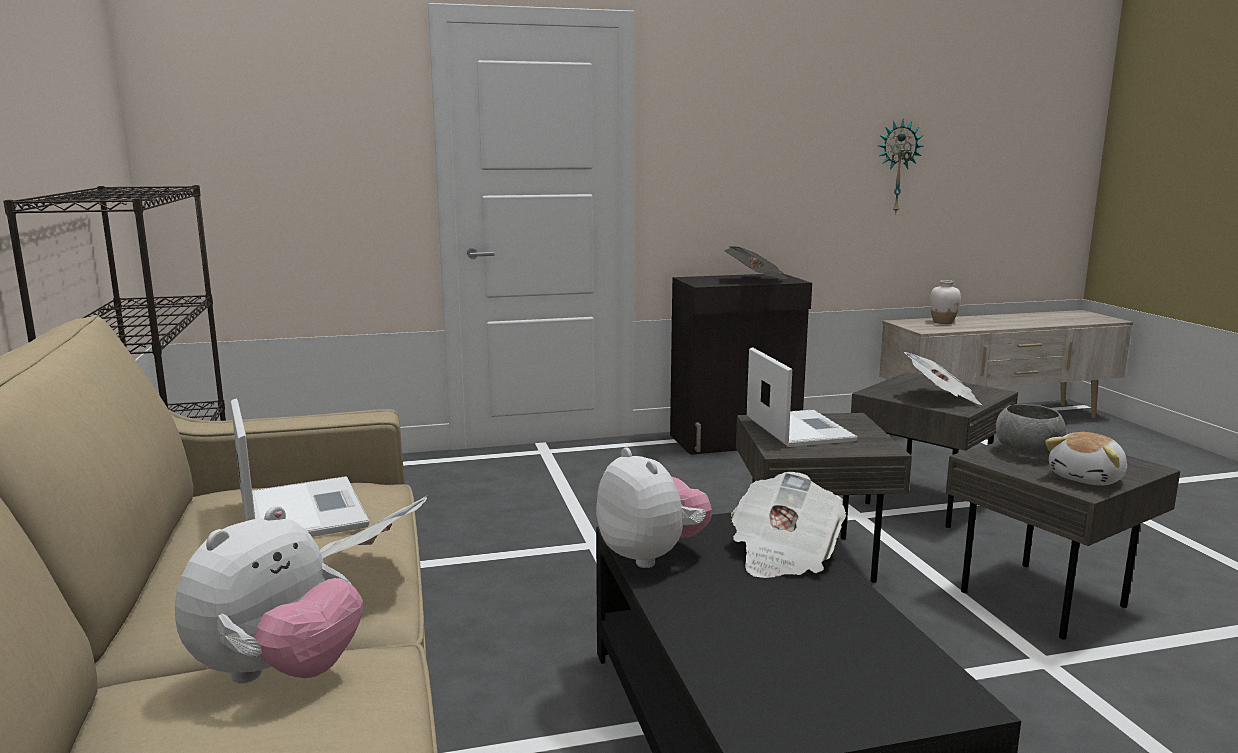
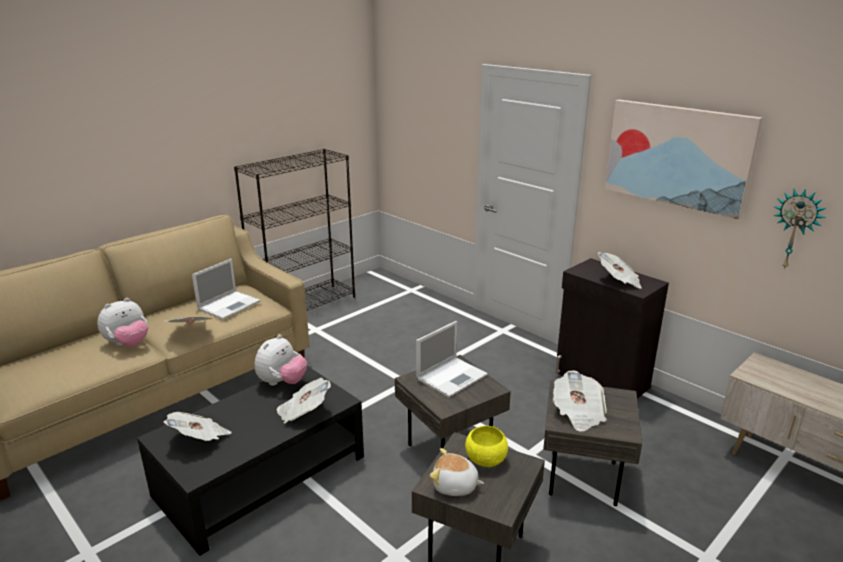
camera: 60 degrees right, 10 degrees up
(278, 673) = (128, 344): plush toy -> plush toy turned 45 degrees counterclockwise
(766, 107) = (677, 156): none -> picture
(807, 675) = (200, 439): none -> newspaper
(942, 322) = (794, 378): white vase -> none
(1027, 452) = (486, 459): grey bowl -> yellow bowl

